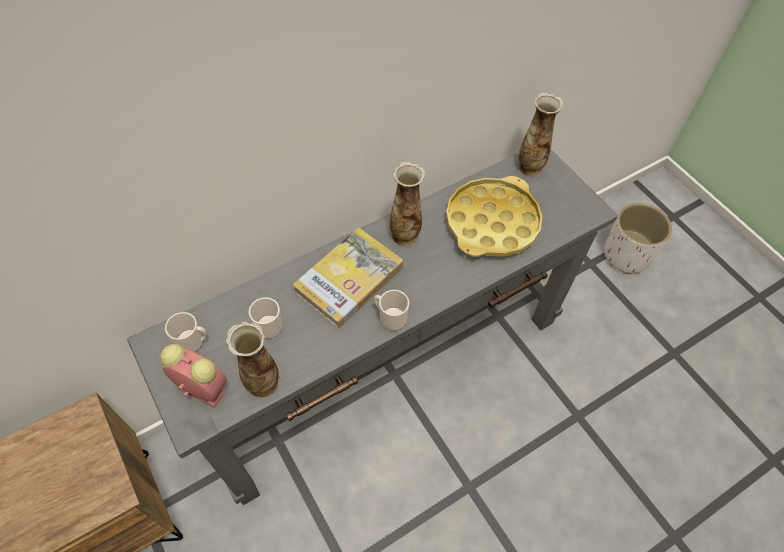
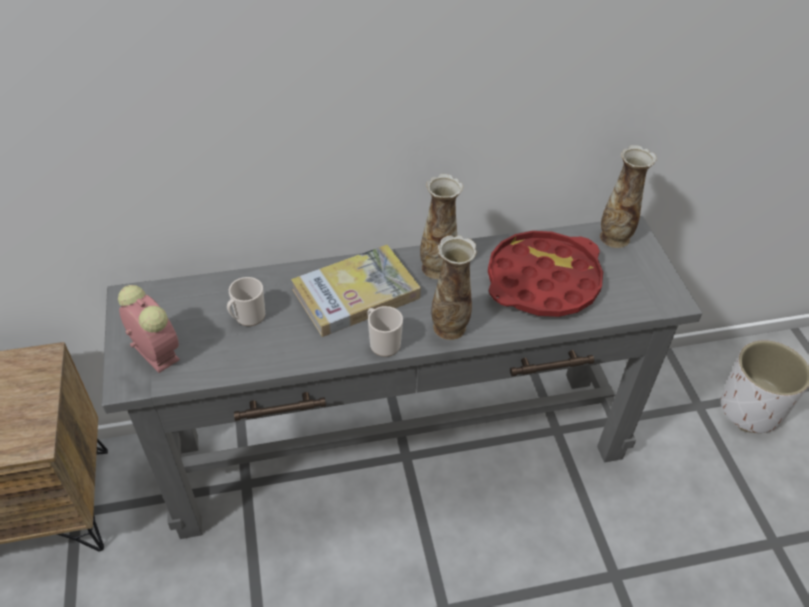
camera: 20 degrees right, 10 degrees down
(193, 342) = (168, 307): mug -> none
(263, 384) = (218, 366): vase -> vase (449, 328)
(491, 223) = (542, 281): yellow tray -> red tray

